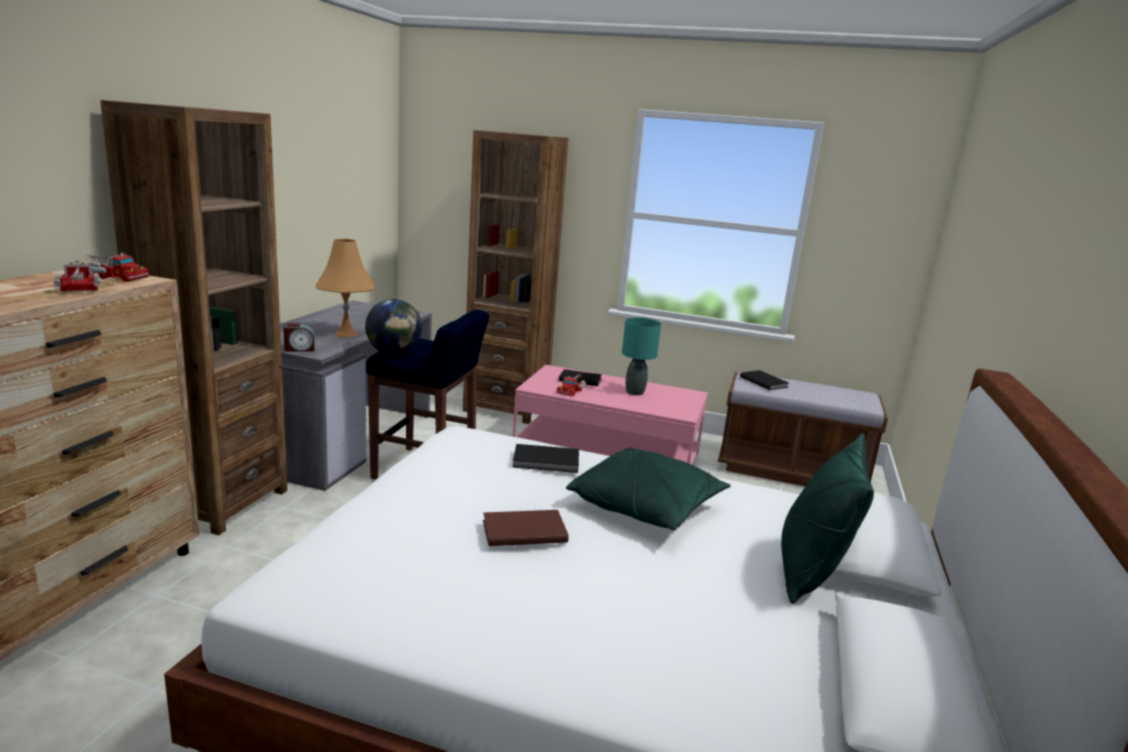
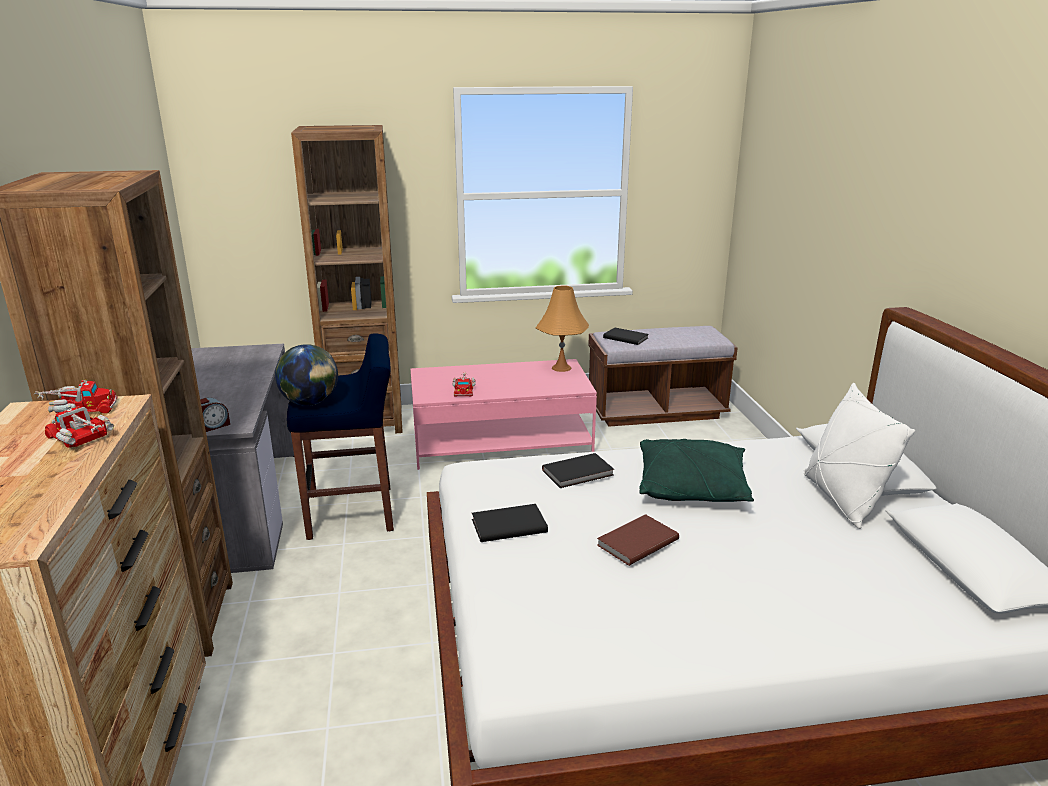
camera: 25 degrees left, 5 degrees up
(346, 334) = (233, 393): orange table lamp -> orange table lamp (561, 368)
(579, 379) = (458, 376): black book -> black book (507, 525)
(635, 392) = (519, 376): turquoise table lamp -> none
(810, 572) = (842, 500): green pillow -> white pillow

